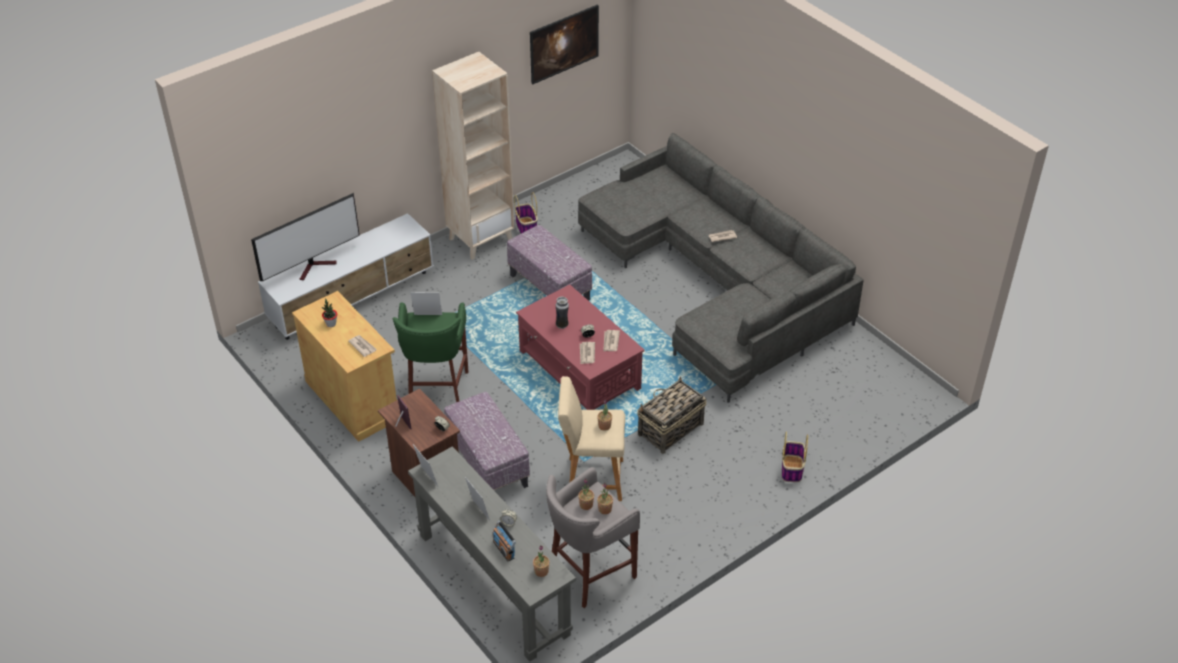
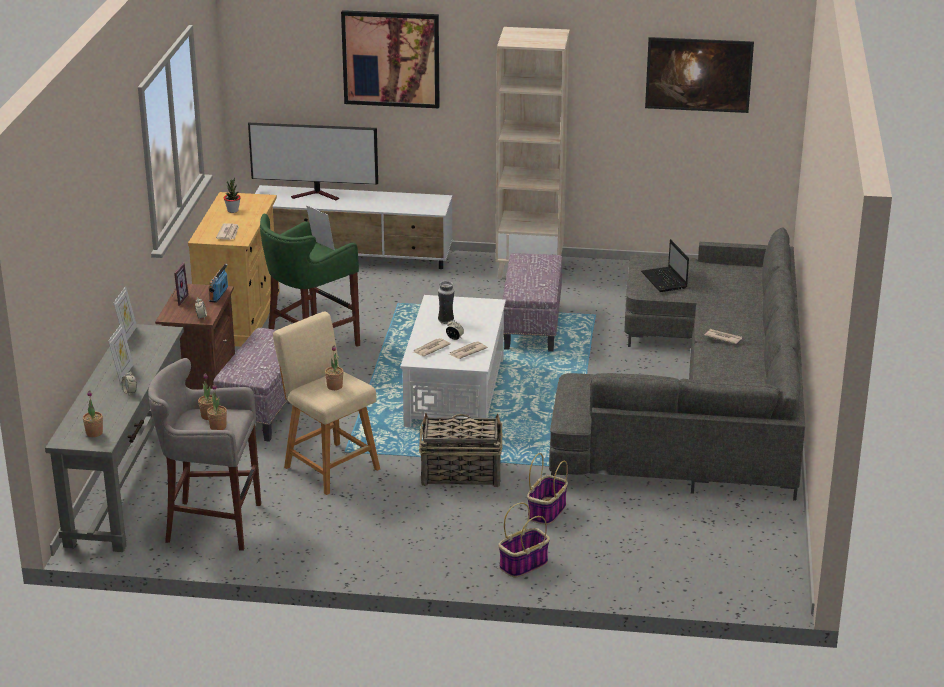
camera: 45 degrees right, 15 degrees down
(347, 133) = (391, 59): none -> picture
(504, 549) = (95, 405): radio -> radio (218, 295)
(526, 227) = (586, 279): basket -> basket (547, 512)
(579, 370) = (454, 392): red coffee table -> white coffee table
(631, 210) = (665, 281): none -> laptop

